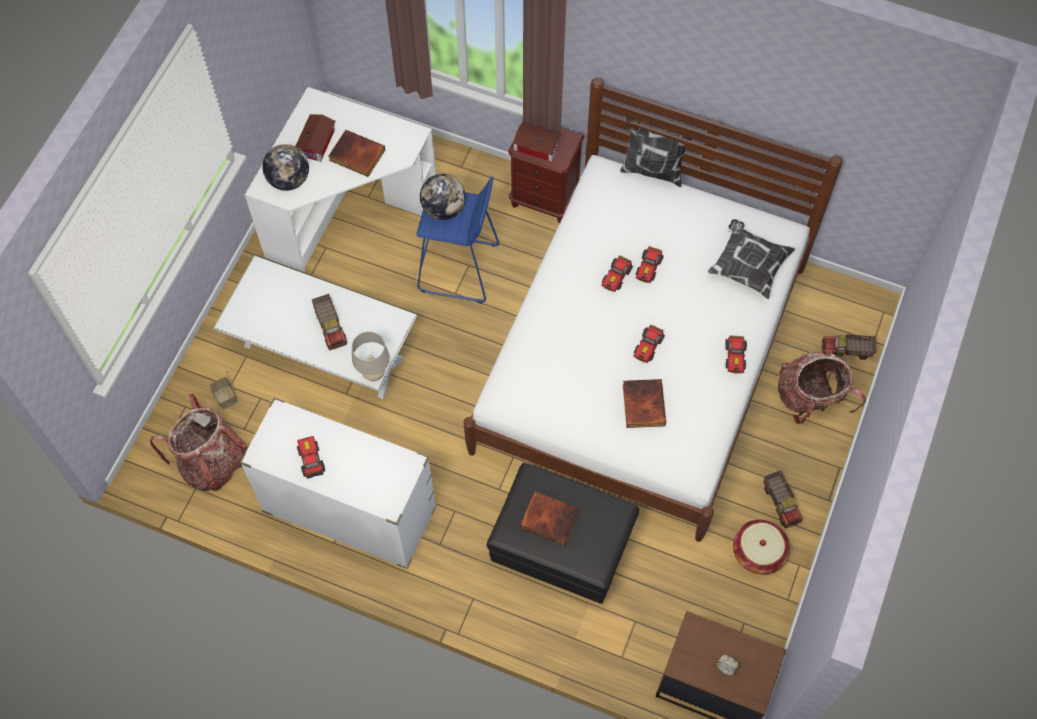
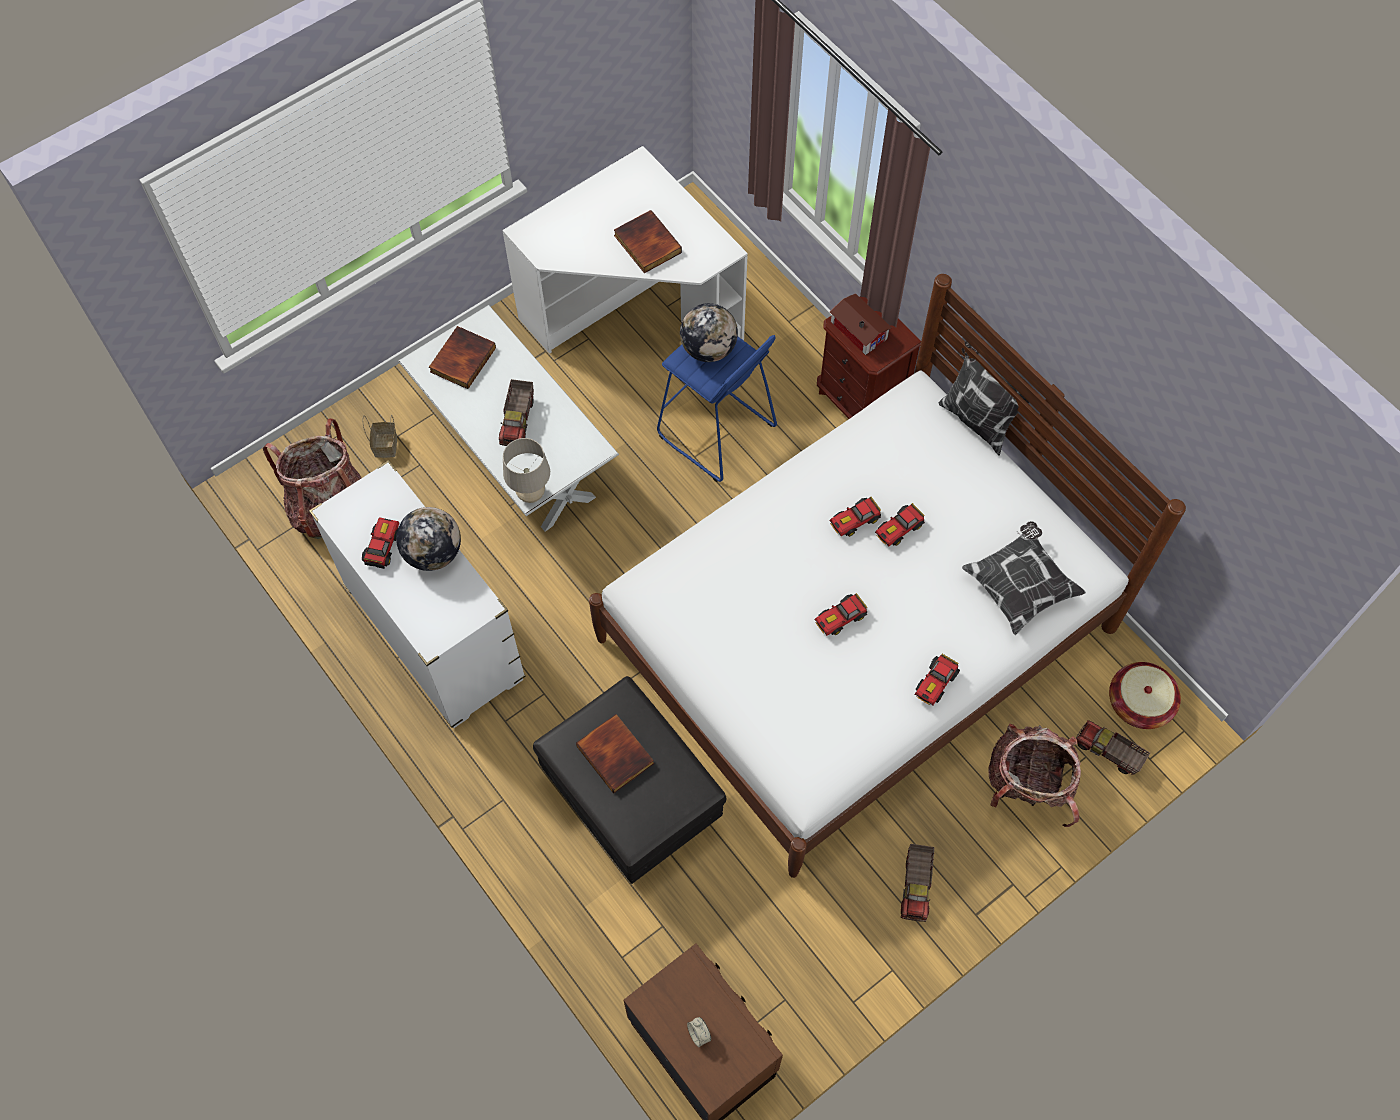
camera: 30 degrees right, 0 degrees up
(289, 180) = (558, 236): globe -> globe (433, 553)
(318, 142) = (615, 210): toy house -> none
(642, 404) = (792, 680): book -> book (462, 359)
(758, 552) = (853, 928): basket -> basket (1139, 703)

